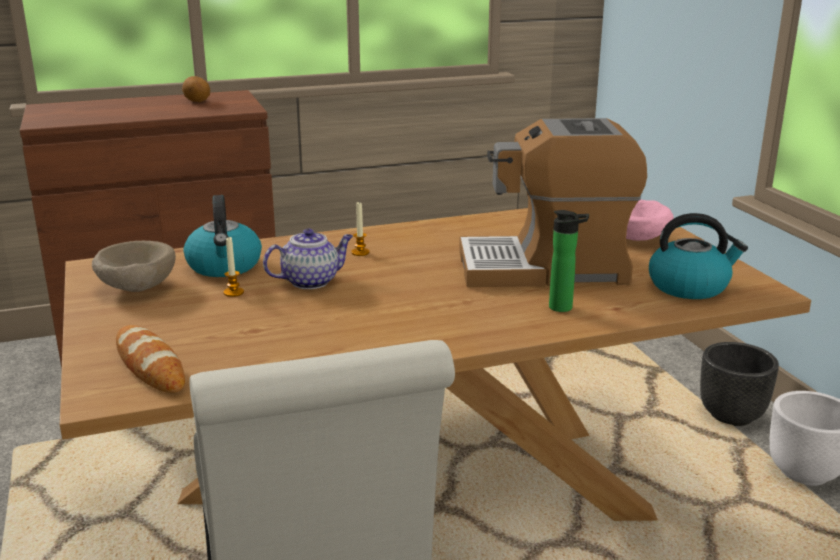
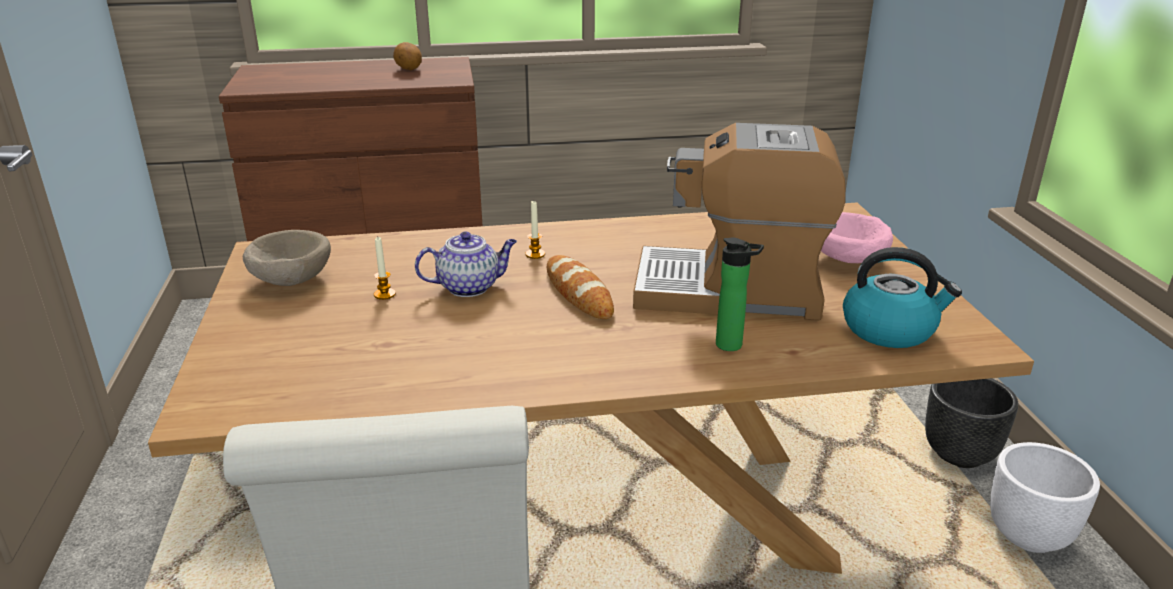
camera: 10 degrees right, 5 degrees up
(150, 365) = (264, 378): bread -> bread (578, 292)
(225, 266) = (388, 261): kettle -> none

